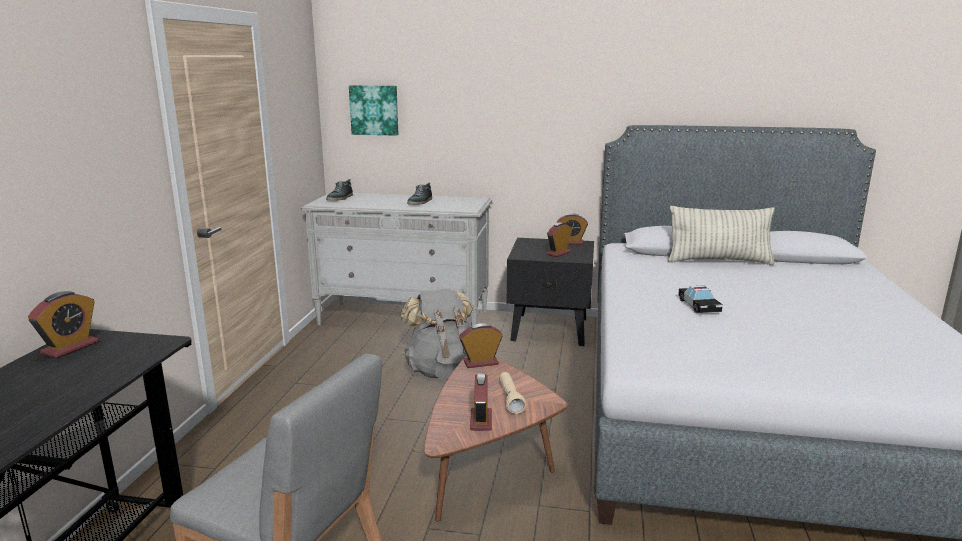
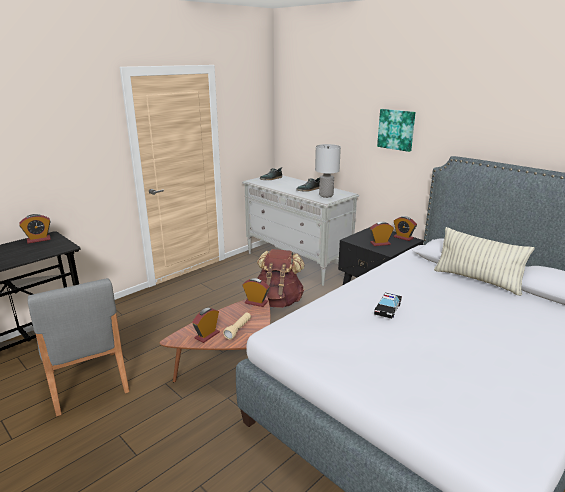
camera: 35 degrees right, 5 degrees up
(374, 110) = (300, 124): picture -> picture (396, 129)
(443, 370) = (278, 301): grey backpack -> brown backpack
(459, 205) = (325, 196): none -> grey table lamp

